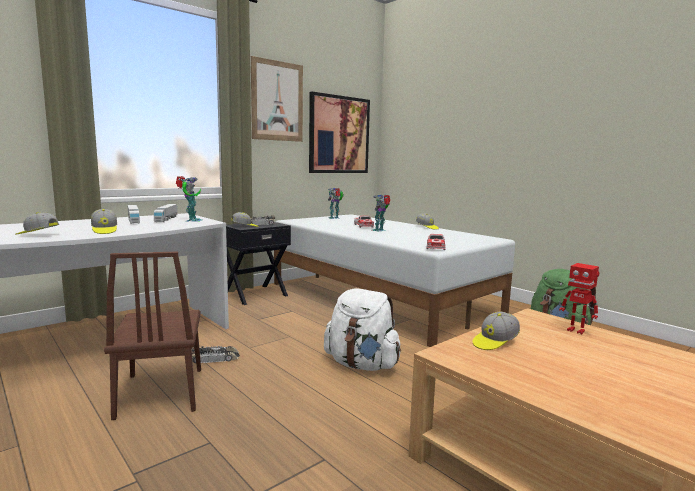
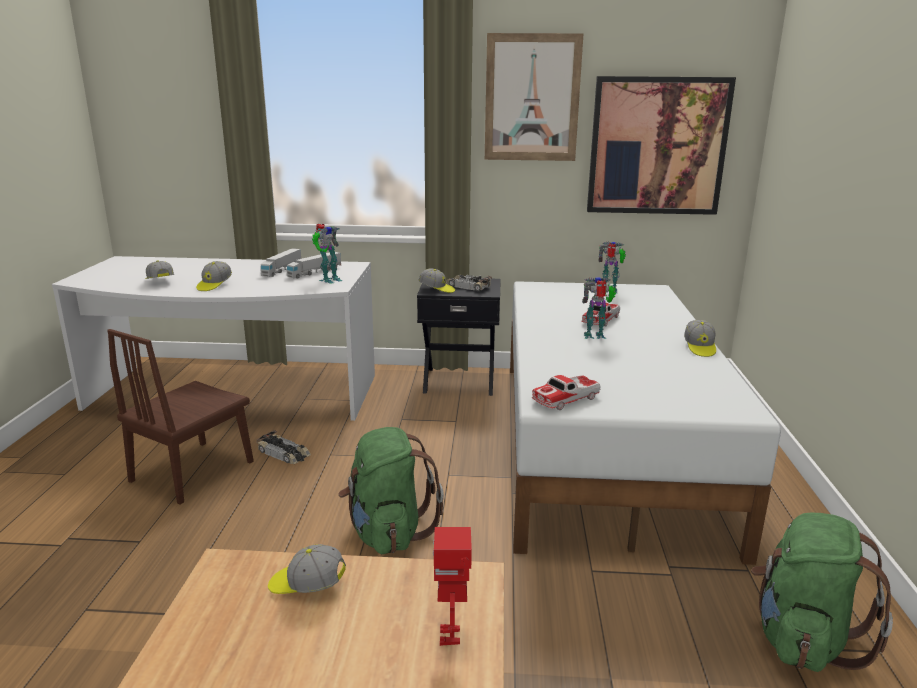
camera: 45 degrees right, 10 degrees up
(362, 364) = (388, 532): white backpack -> green backpack

